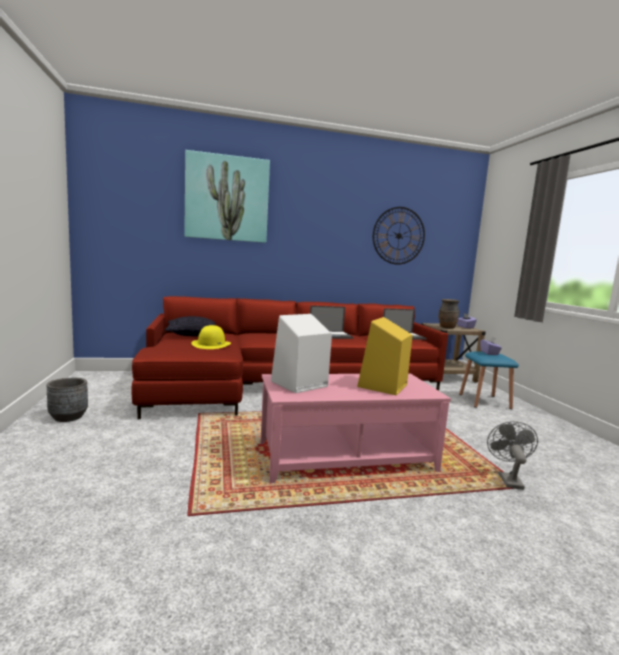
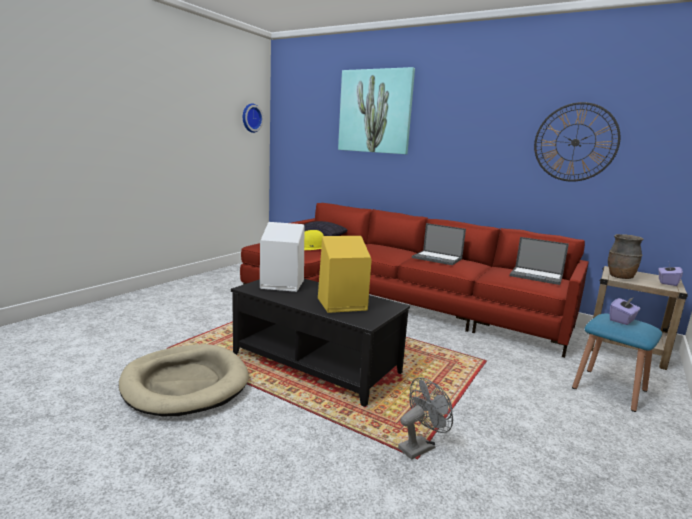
camera: 45 degrees right, 5 degrees up
(55, 190) = (250, 118): none -> wall clock
(68, 417) = (214, 281): grey planter -> none
(293, 537) = (185, 383): none -> beige dog bed
(345, 456) = (316, 363): pink coffee table -> black coffee table

